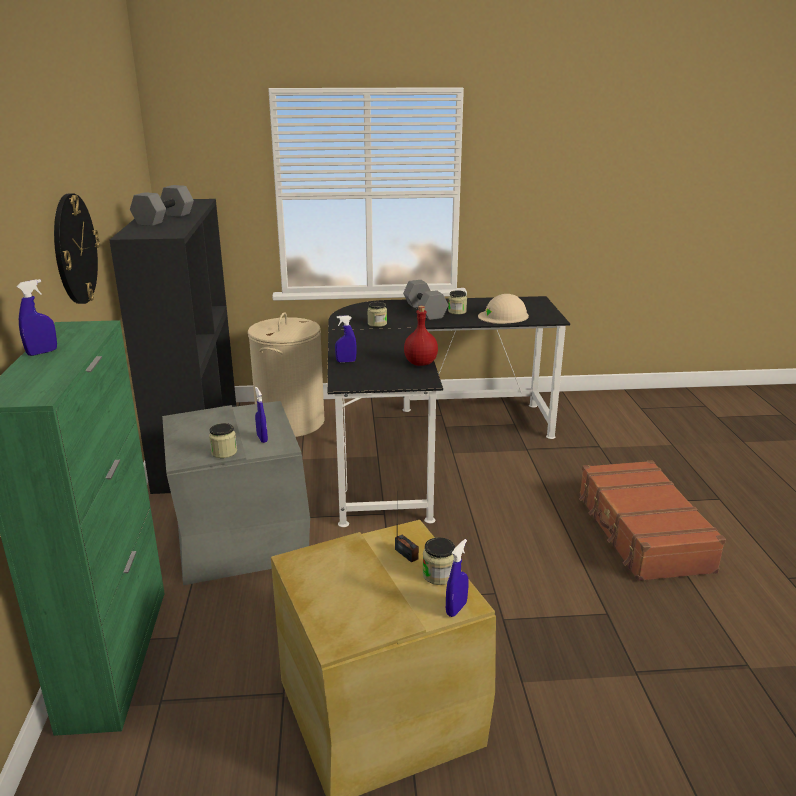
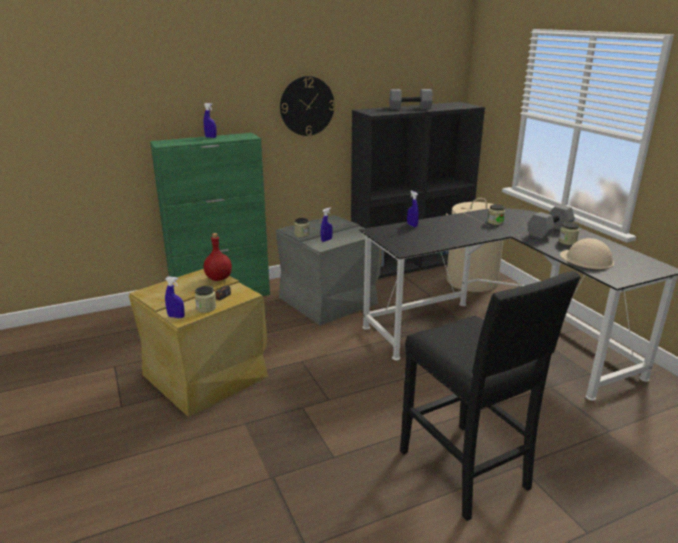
camera: 70 degrees right, 0 degrees up
(420, 363) = (436, 245): red bottle -> red bottle (219, 278)
(641, 533) = (465, 471): brown suitcase -> black stool

